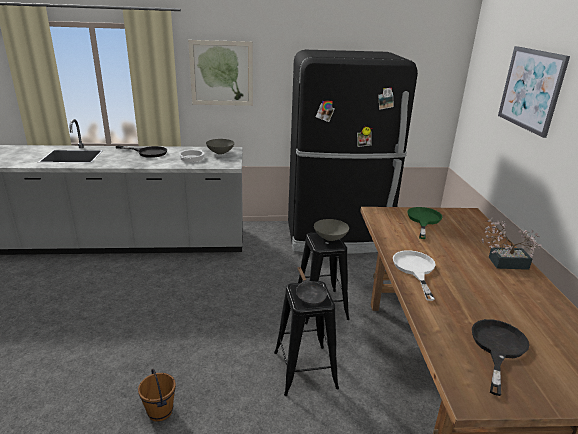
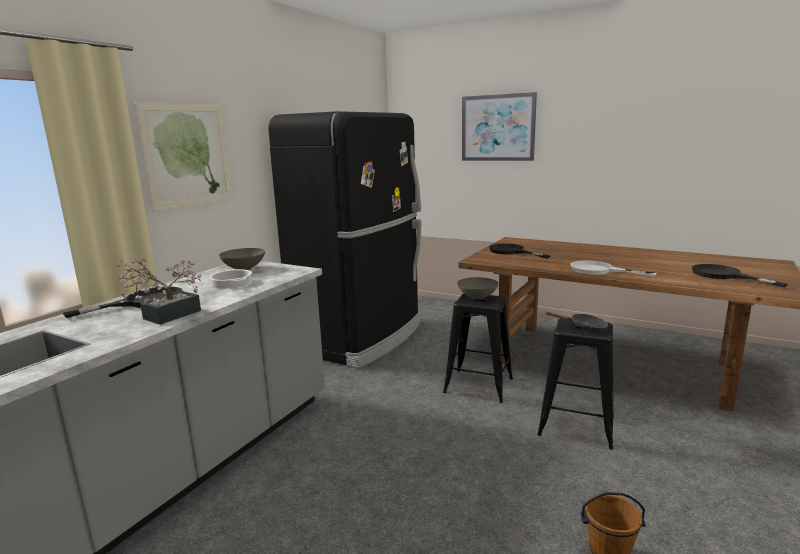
camera: 55 degrees left, 10 degrees down
(423, 220) = (511, 252): green frying pan -> black frying pan
(503, 262) = (603, 250): potted plant -> potted plant (166, 316)

